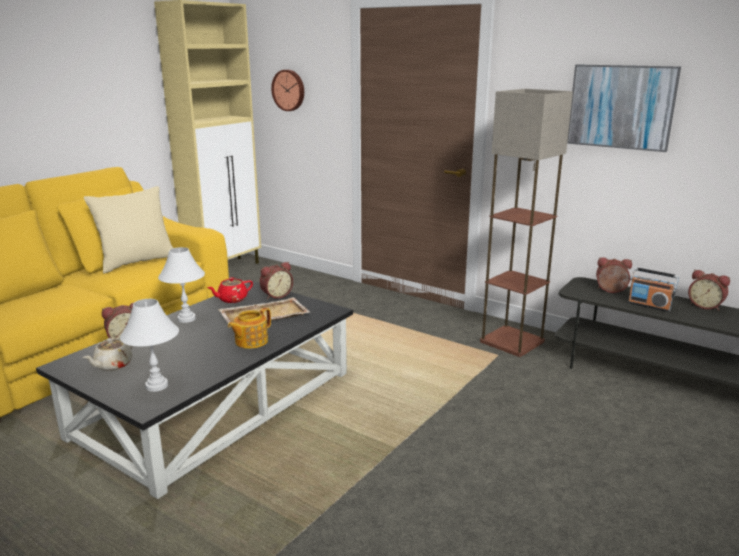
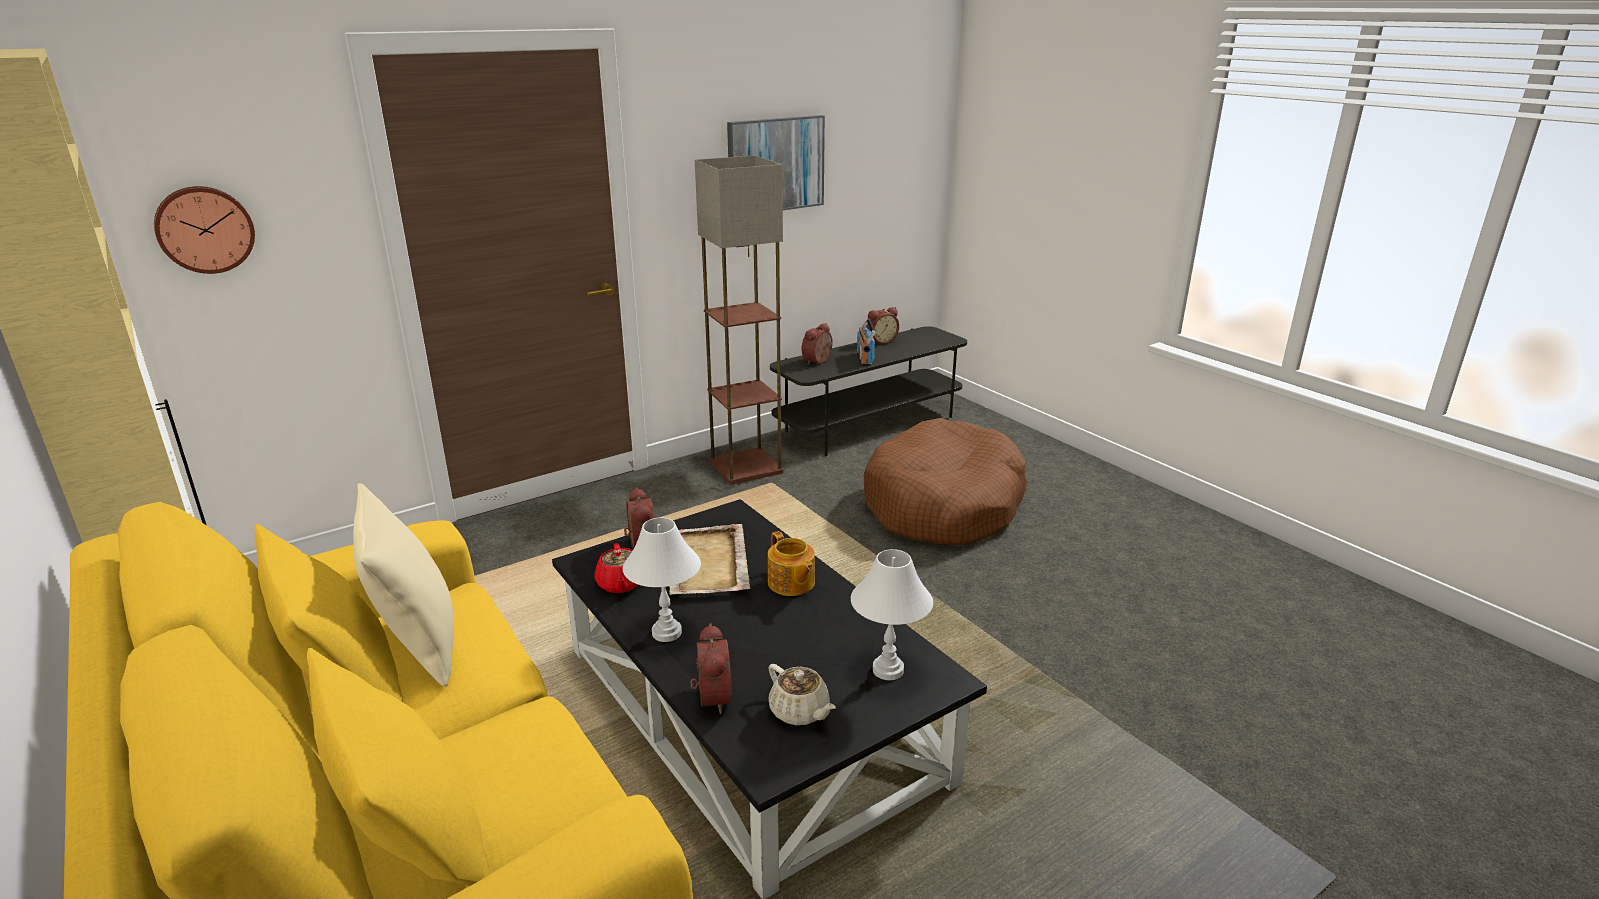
camera: 70 degrees left, 5 degrees up
(548, 439) = (943, 505): none -> brown dog bed
(649, 305) = (864, 359): radio -> radio turned 120 degrees clockwise

